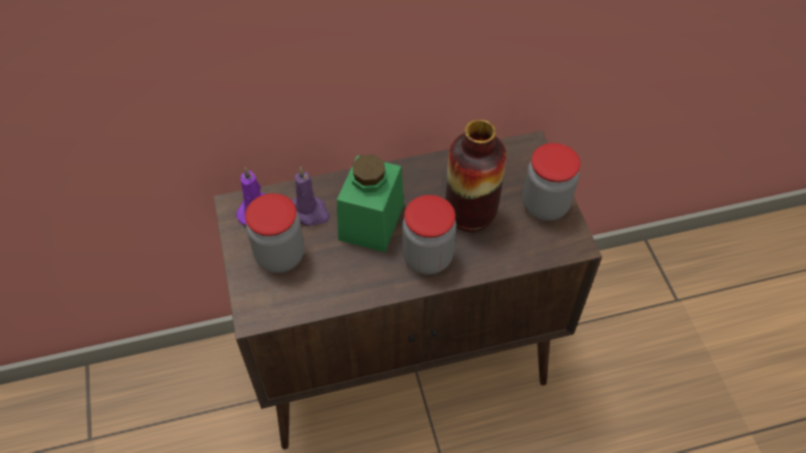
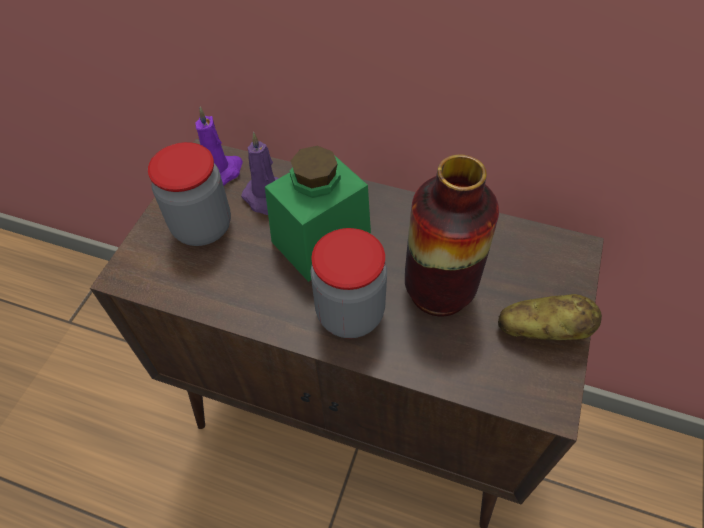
camera: 35 degrees right, 0 degrees up
(545, 205) = (542, 330): jar -> potato

